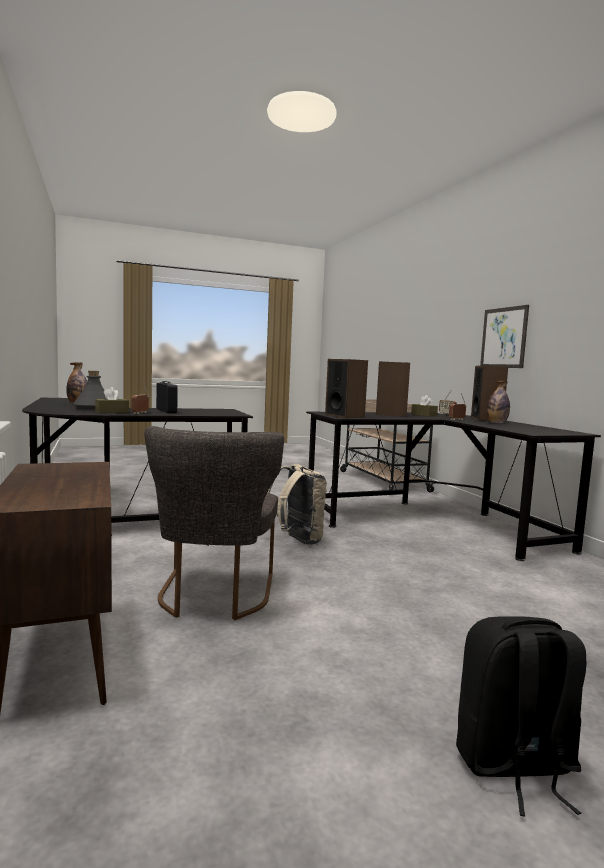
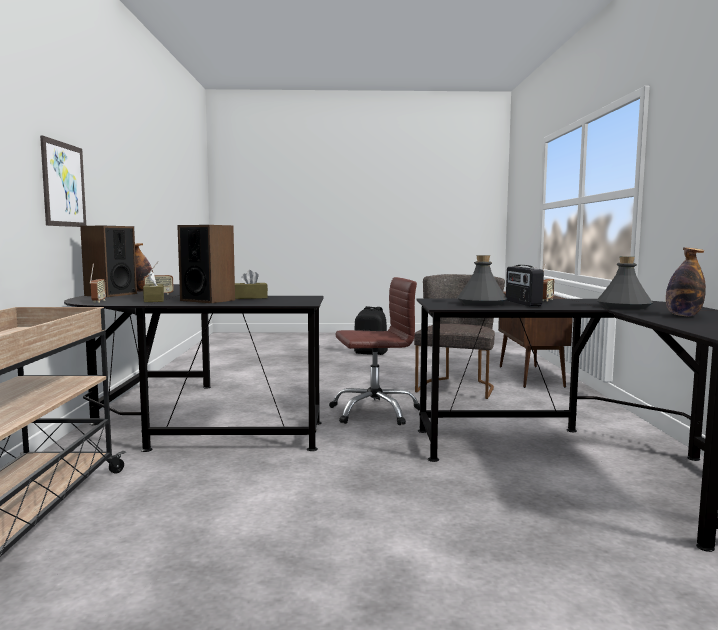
camera: 160 degrees left, 0 degrees up
(112, 412) = (580, 301): brown tissue box -> brown tissue box (250, 297)
(199, 411) = (481, 303): none -> grey bottle
(295, 541) = (374, 412): beige backpack -> brown office chair
(344, 416) = (295, 298): speaker -> none

